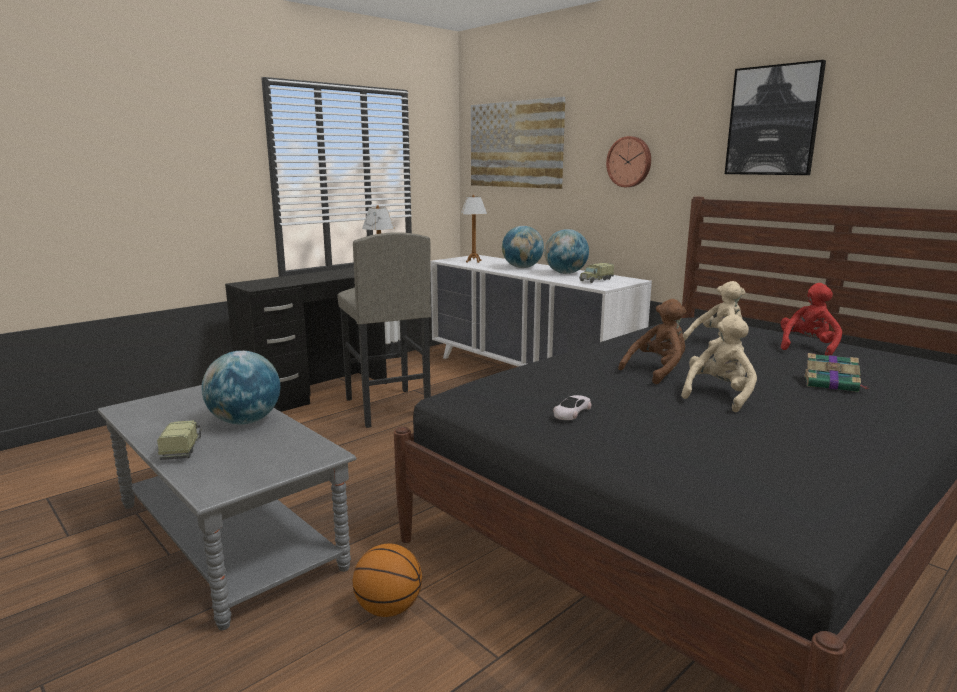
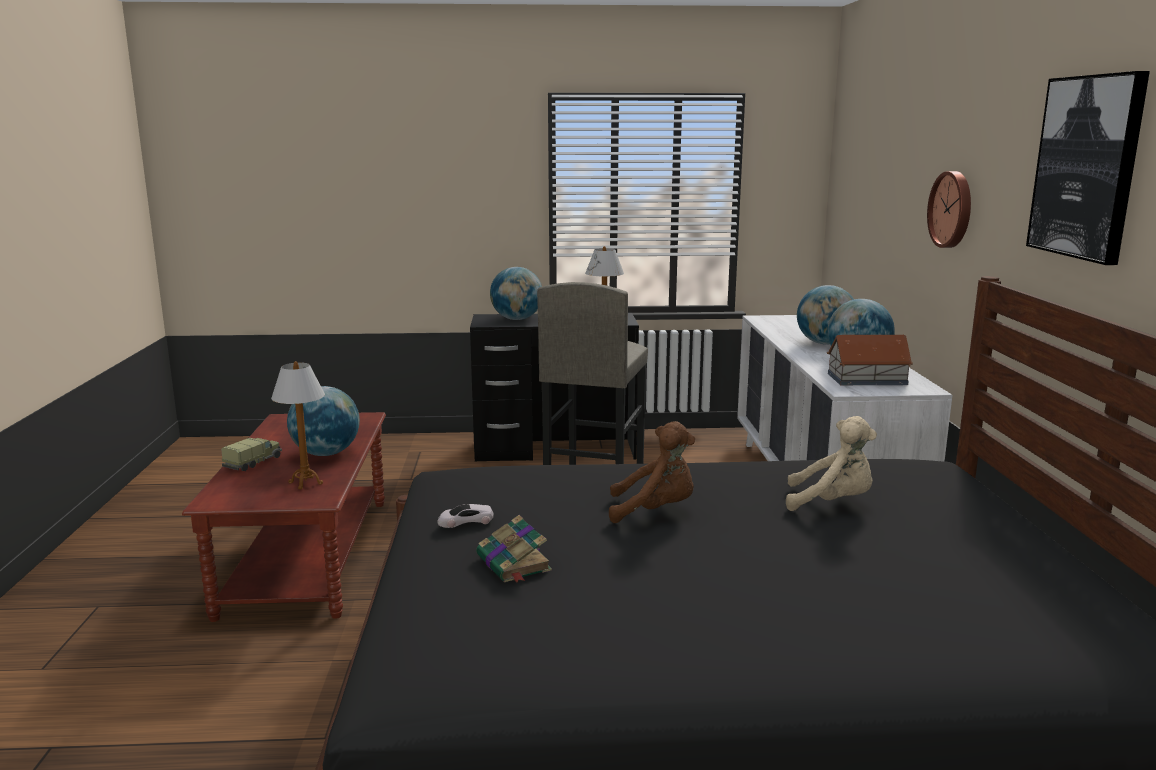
camera: 40 degrees right, 0 degrees up
(228, 535) = (308, 555): grey coffee table -> brown coffee table
(276, 282) = (516, 319): none -> globe
(388, 608) = (317, 660): basketball -> none
(473, 261) = (789, 324): table lamp -> table lamp (305, 483)
(515, 144) = (867, 168): picture -> none
(595, 280) = (868, 379): toy truck -> toy house
(719, 396) = (642, 557): beige plush toy -> none
(807, 348) = (953, 546): red plush toy -> none
(832, 384) = (825, 595): book -> book (514, 564)

